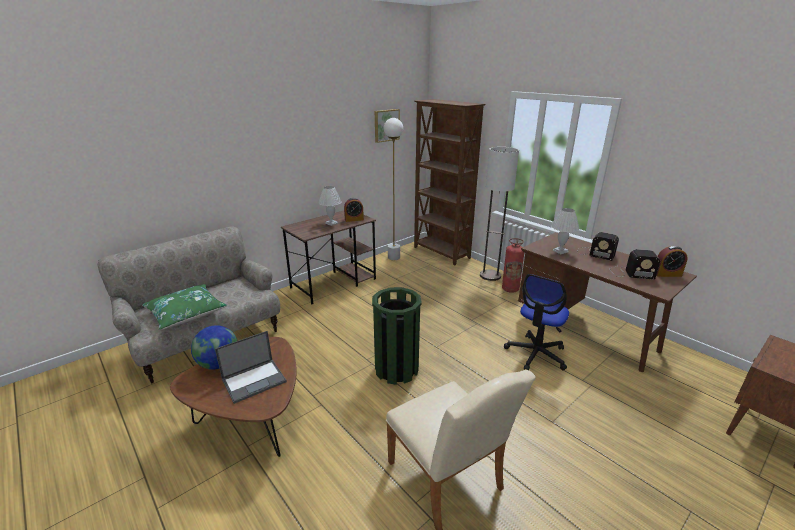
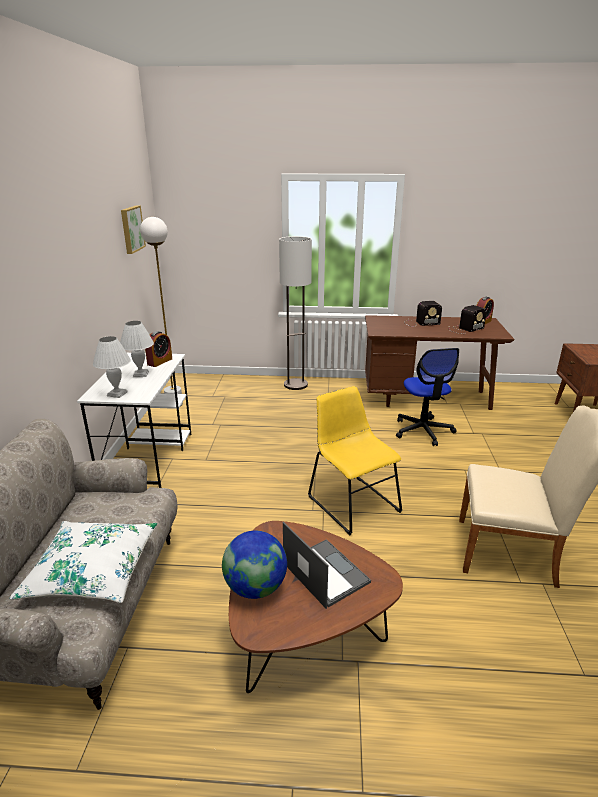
camera: 45 degrees left, 0 degrees up
(186, 313) = (92, 571): green pillow -> white pillow
(254, 380) = (324, 572): laptop -> laptop turned 45 degrees counterclockwise
(334, 283) = (149, 459): brown desk -> white desk
(396, 369) = (351, 502): green trash can -> yellow chair
(441, 253) = (217, 381): brown bookcase -> none
(510, 289) = (329, 389): fire extinguisher -> none
(560, 251) = (398, 329): white table lamp -> white table lamp (117, 394)

